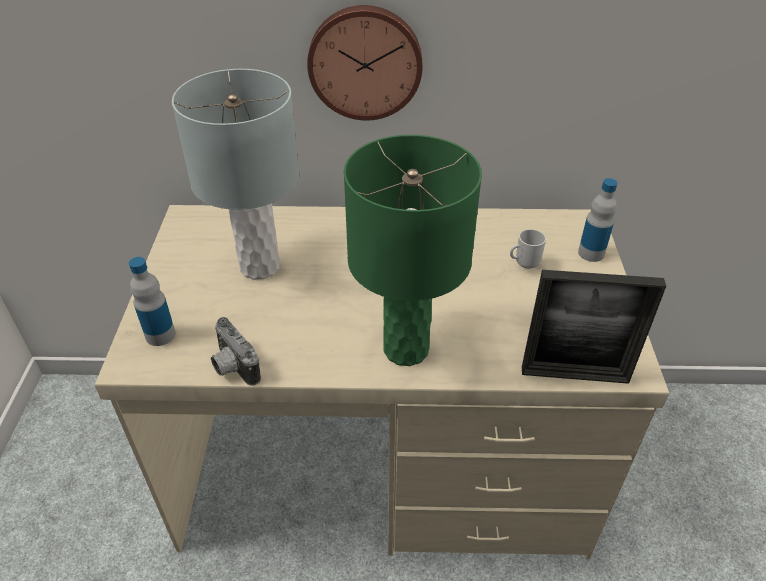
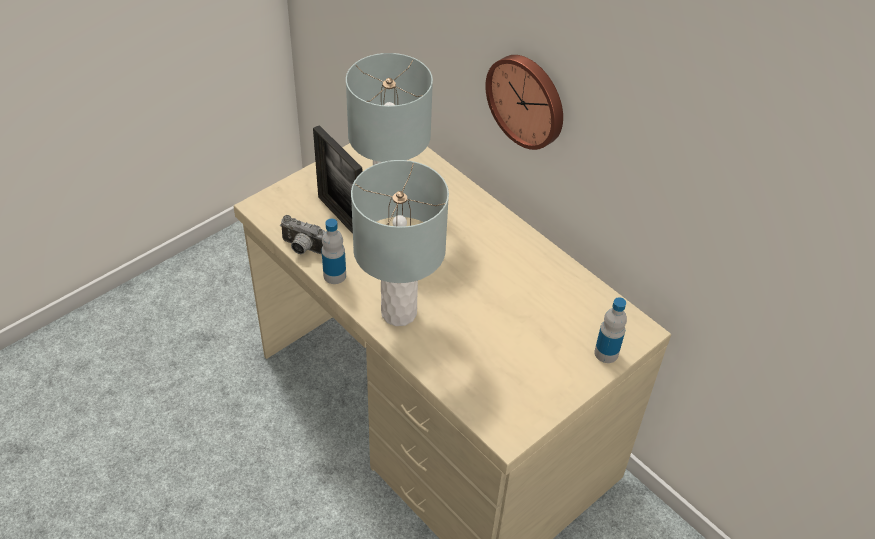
camera: 45 degrees right, 5 degrees up
(160, 335) = (291, 202): bottle -> bottle (334, 275)
(232, 367) = (302, 248): camera -> camera turned 75 degrees counterclockwise
(405, 349) = (398, 312): green table lamp -> grey table lamp
(524, 263) = (549, 323): mug -> none
(574, 375) = (468, 406): picture frame -> picture frame (341, 216)

